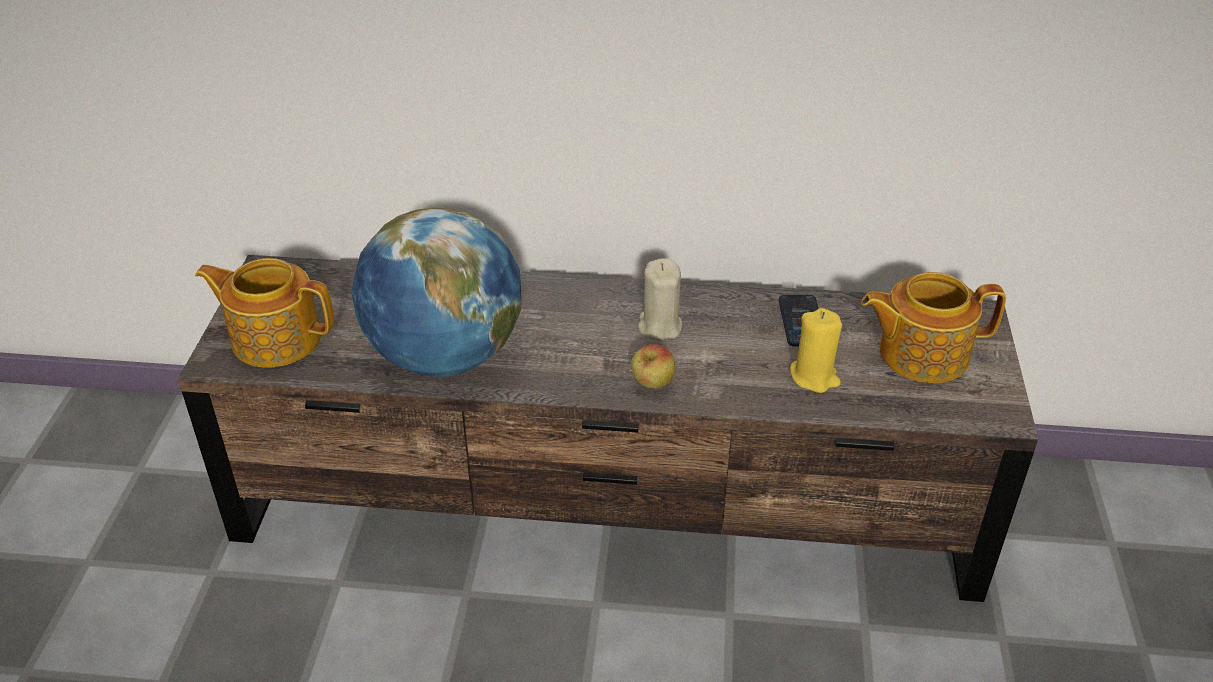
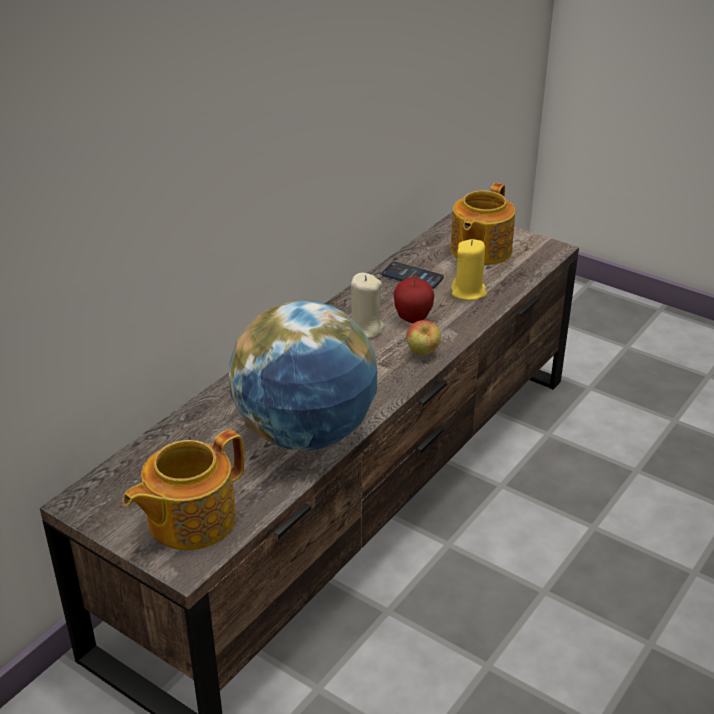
camera: 60 degrees left, 5 degrees down
(713, 353) = (412, 319): none -> apple

